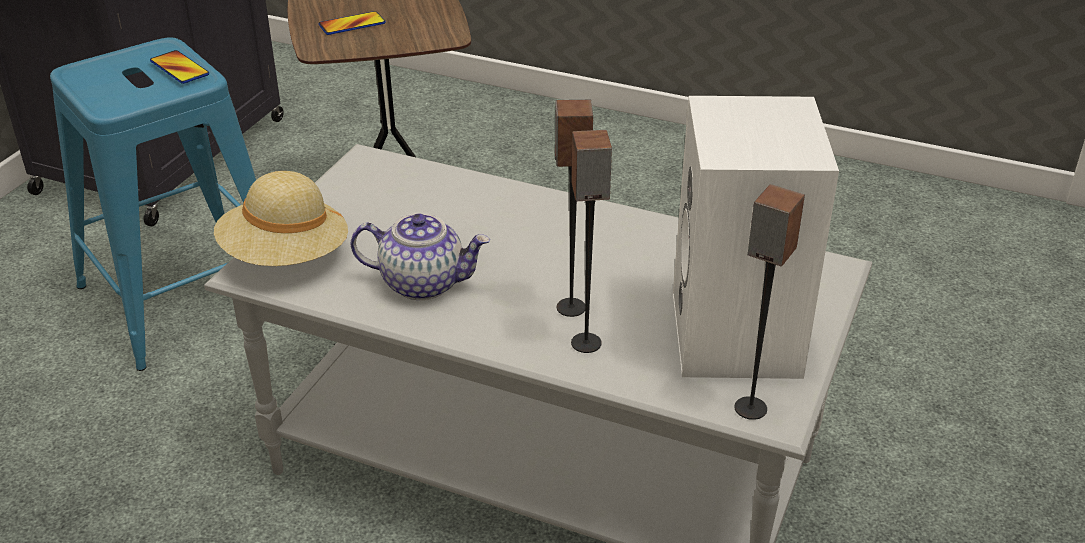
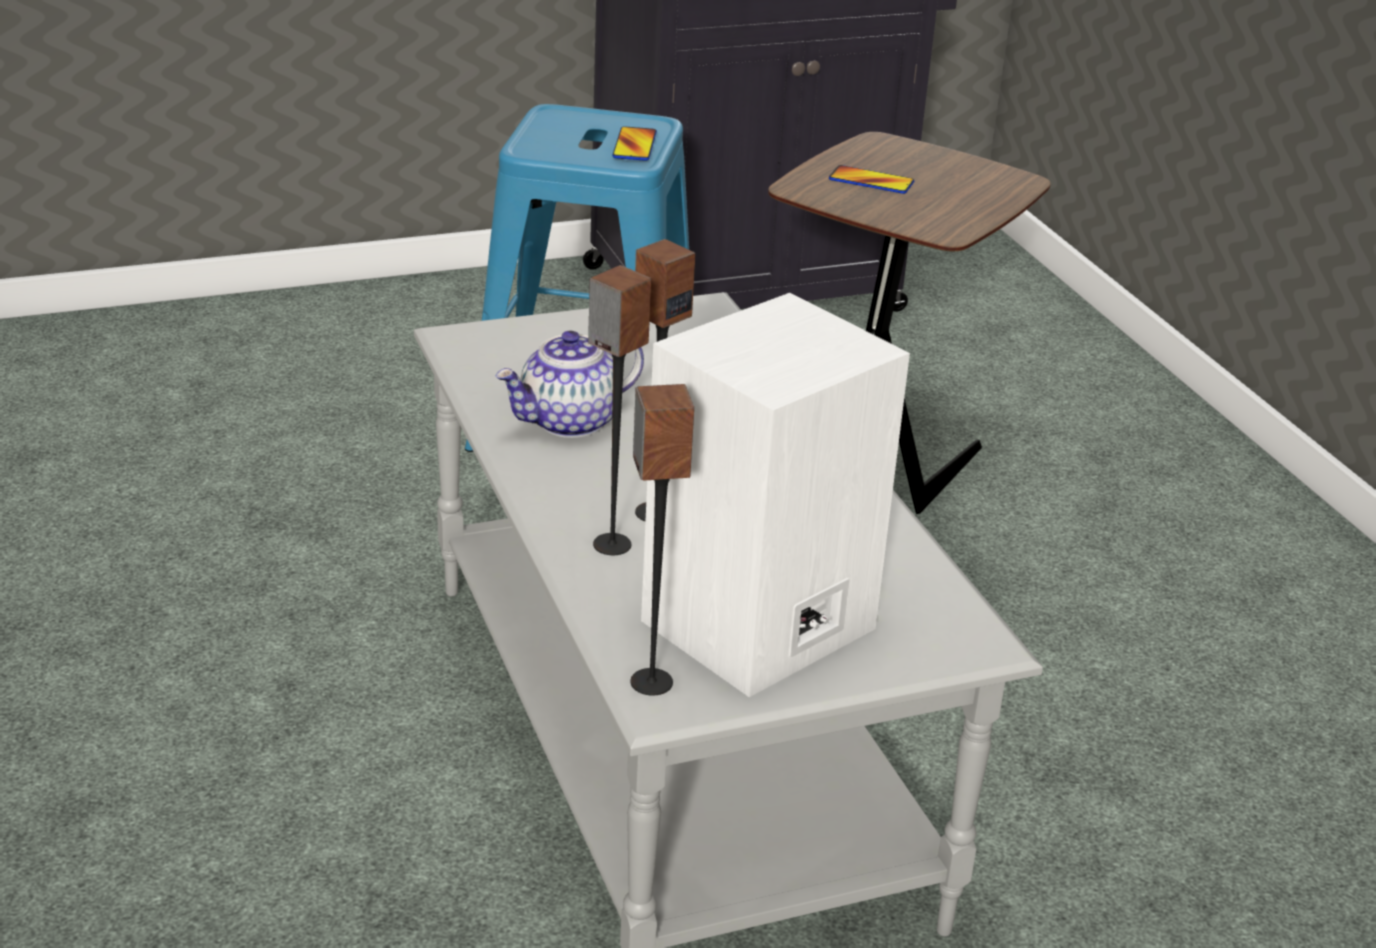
camera: 45 degrees right, 5 degrees down
(285, 257) = (502, 342): beige hat -> none
(424, 282) = (570, 422): teapot -> teapot turned 90 degrees clockwise

